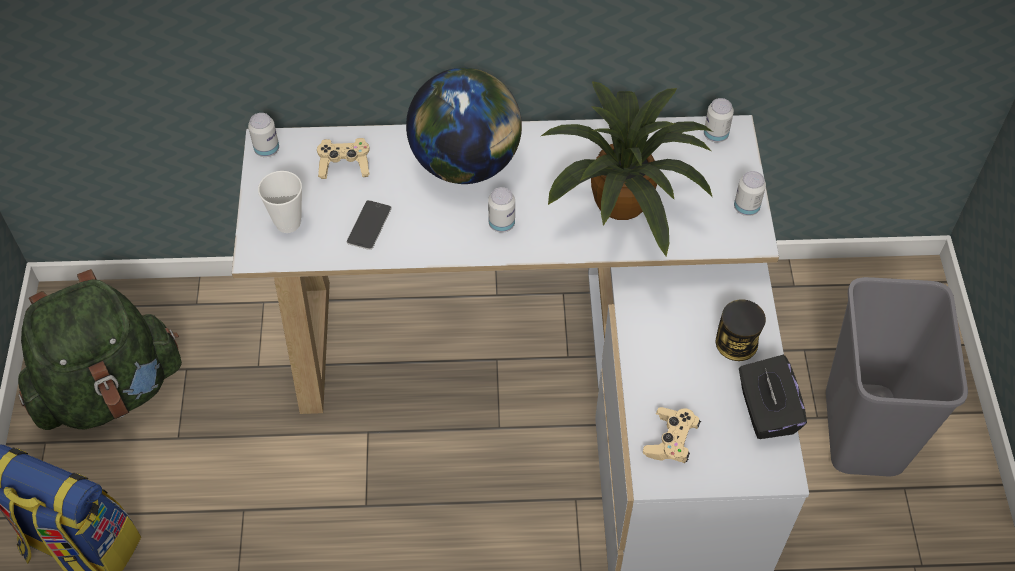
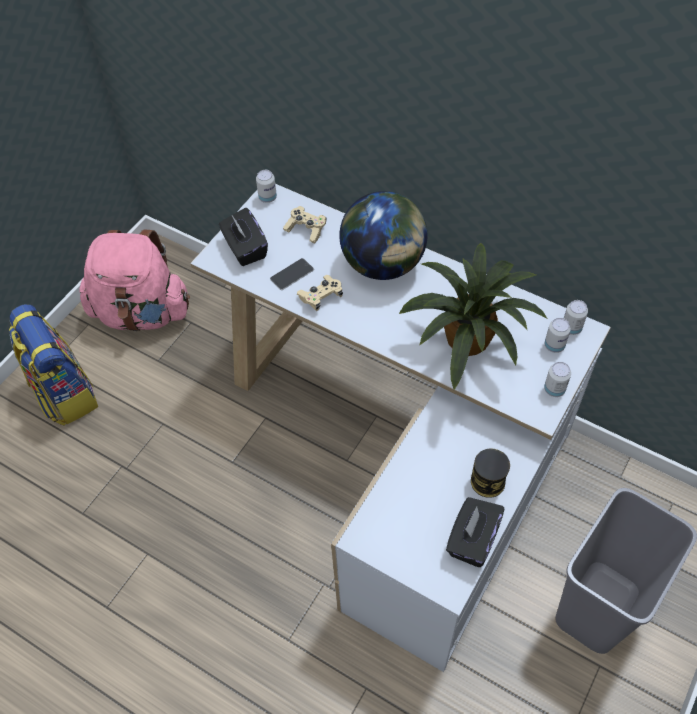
camera: 35 degrees right, 0 degrees up
(111, 390) = (142, 313): green backpack -> pink backpack
(288, 223) = (245, 249): cup -> black tissue box
(501, 224) = (375, 315): can -> can (554, 346)
(670, 440) = (390, 521): beige game controller -> beige game controller (321, 297)

